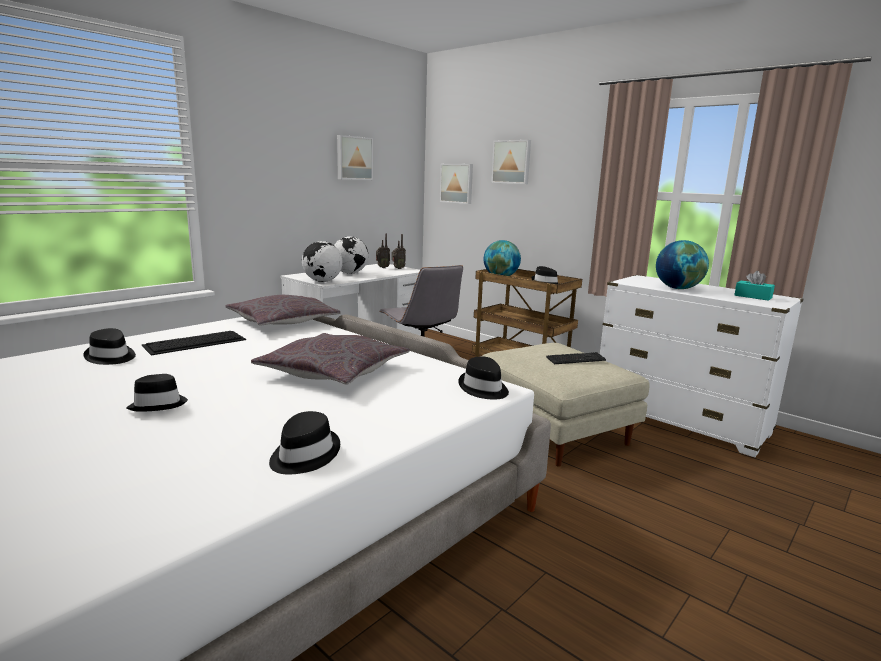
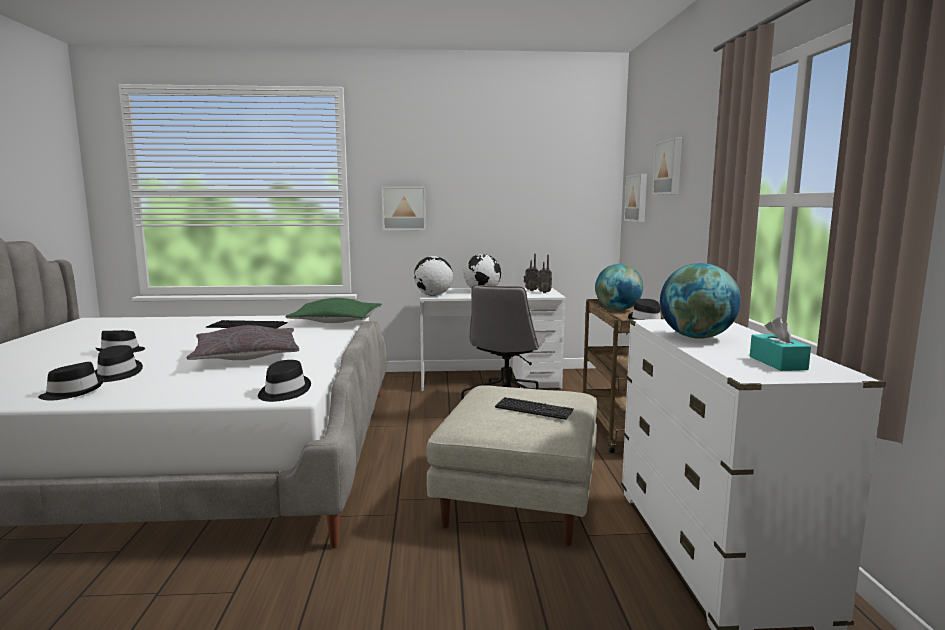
camera: 45 degrees right, 5 degrees down
(110, 357) = (188, 324): black hat -> black hat (115, 374)
(283, 322) = (336, 322): grey pillow -> green pillow
(353, 158) = (516, 175): picture -> picture (404, 208)

